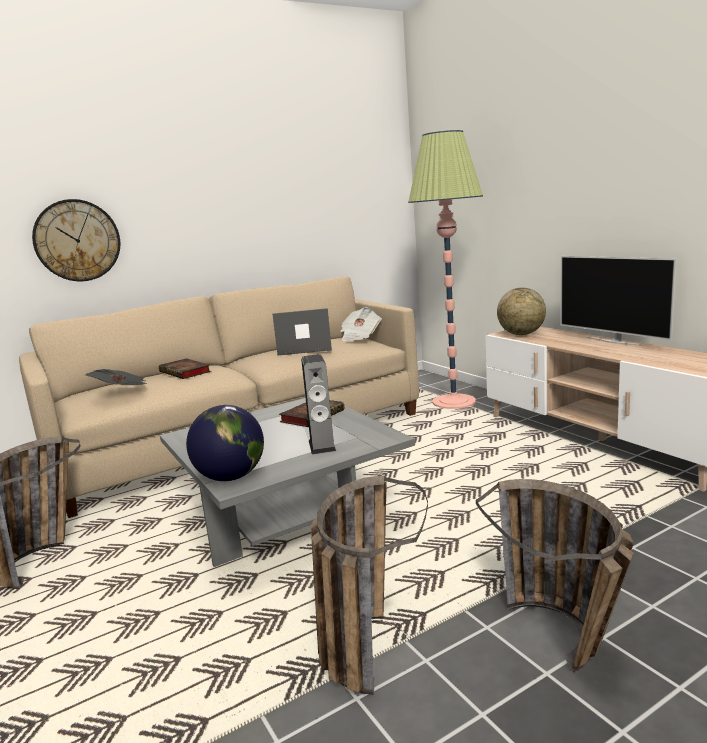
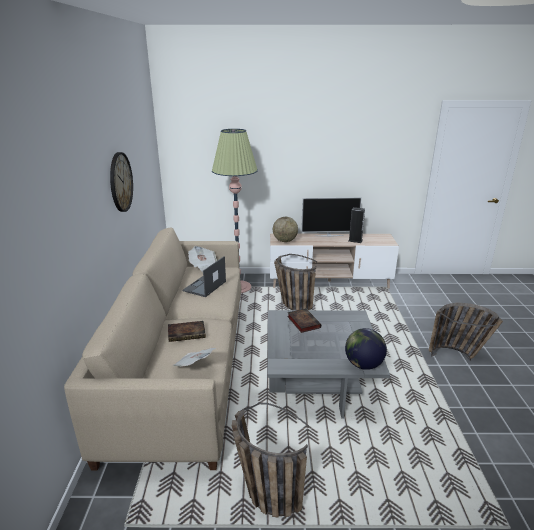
camera: 60 degrees left, 10 degrees up
(77, 240) = (69, 259): wall clock -> wall clock (120, 182)
(322, 446) = (349, 332): speaker -> speaker (355, 240)
(364, 638) = (429, 393): basket -> basket (291, 303)

